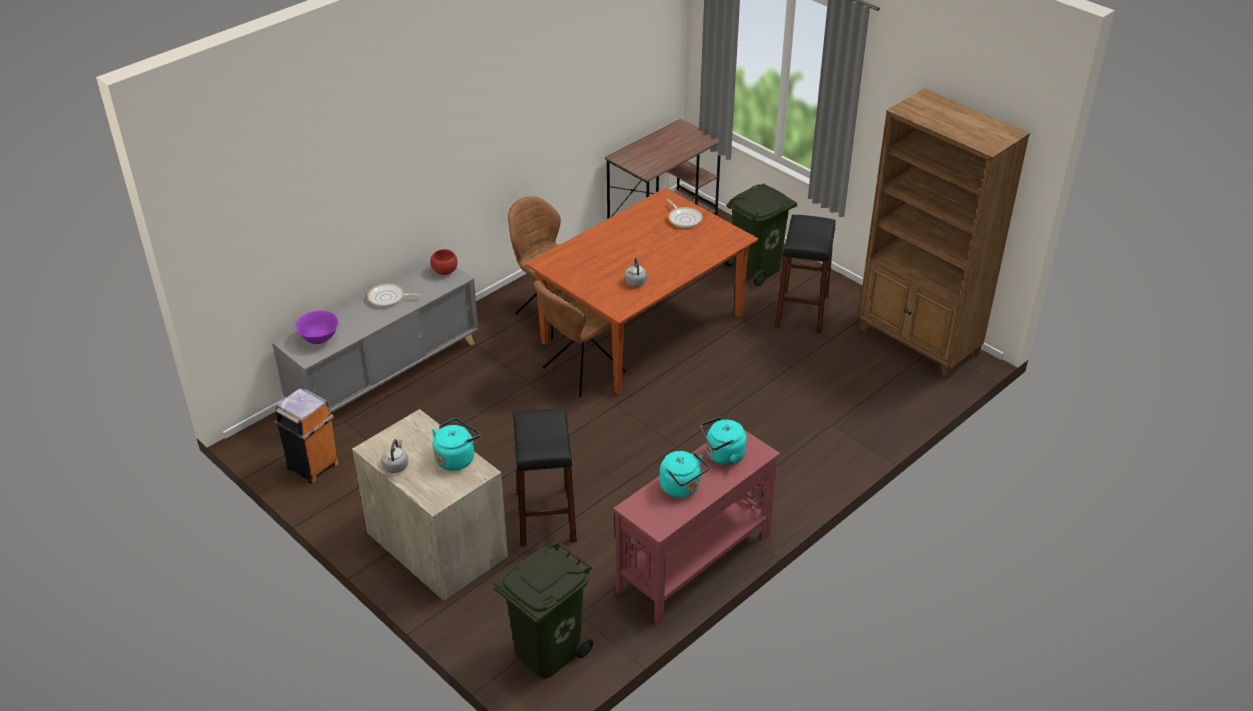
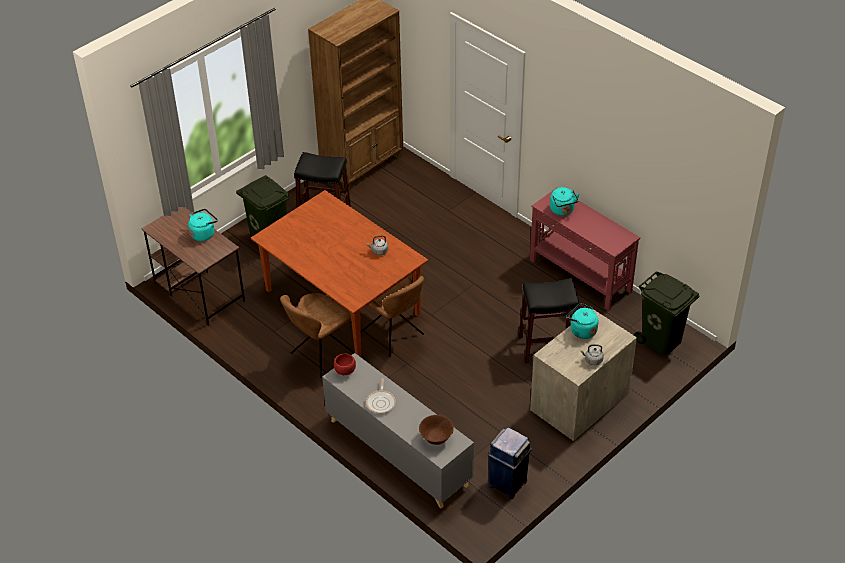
camera: 90 degrees left, 5 degrees up
(313, 466) = (508, 483): orange trash can -> blue trash can
(320, 339) = (436, 438): purple bowl -> brown bowl
(682, 488) = (593, 227): turquoise kettle -> turquoise kettle (203, 233)
(684, 218) = (297, 226): frying pan -> none

